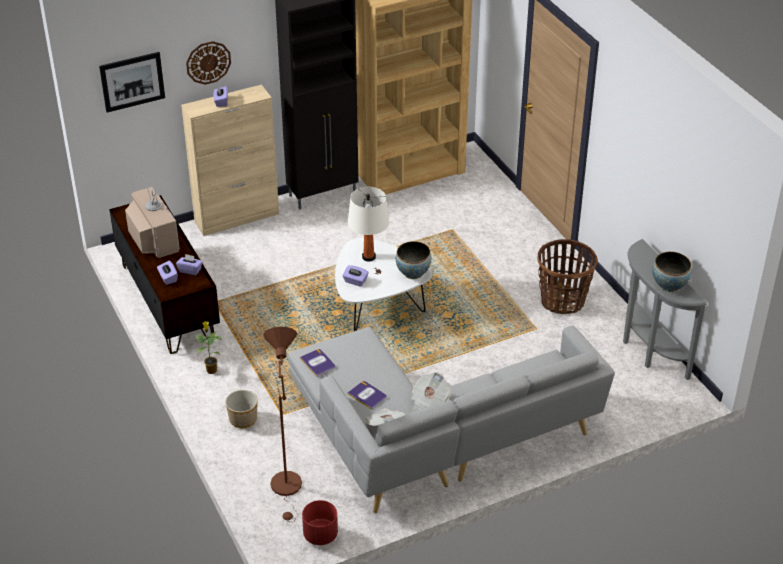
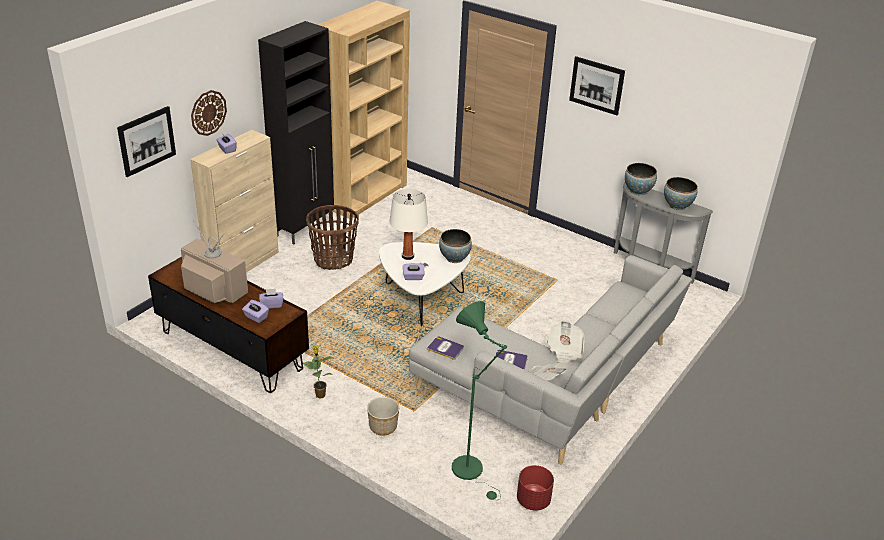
camera: 30 degrees left, 5 degrees down
(287, 489) = (472, 471): brown floor lamp -> green floor lamp
(562, 301) = (558, 255): basket -> basket (333, 260)
(625, 122) = (596, 85): none -> picture
(641, 255) = (638, 191): none -> bowl

